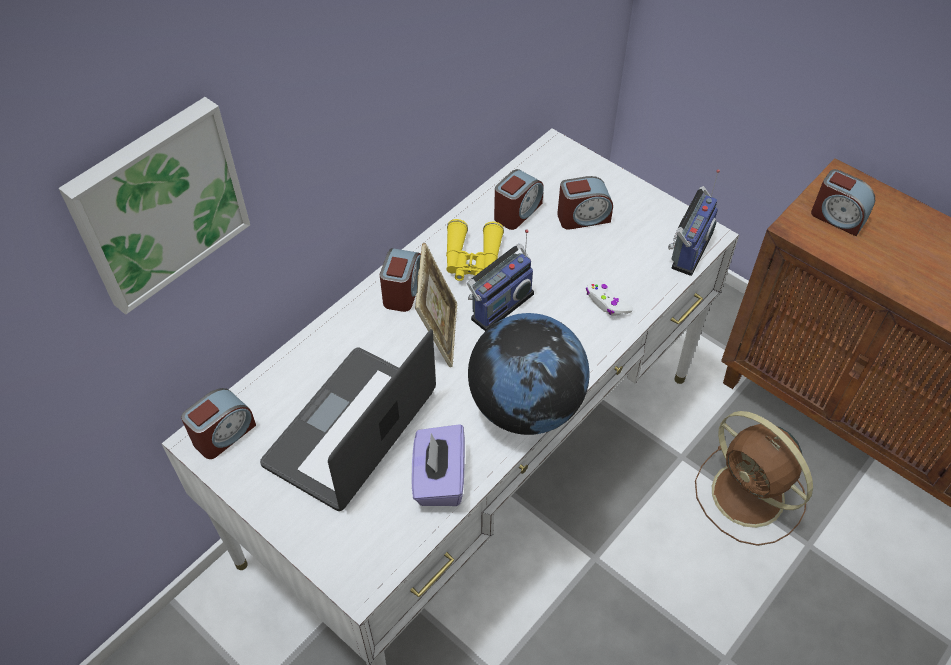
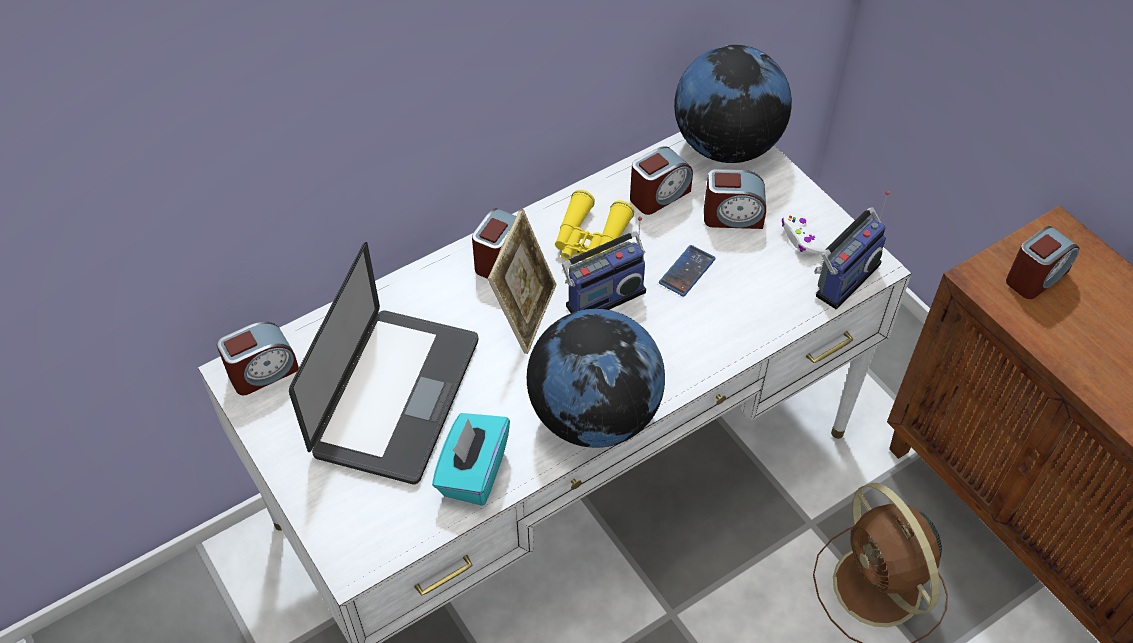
camera: 15 degrees right, 0 degrees up
(157, 203) = (218, 112): picture -> none
(351, 429) = (397, 396): laptop -> laptop turned 150 degrees clockwise
(439, 479) = (473, 472): purple tissue box -> turquoise tissue box
(558, 160) = (726, 145): none -> globe
(561, 269) = (687, 271): none -> phone
(606, 302) = (726, 319): white game controller -> white game controller (802, 239)
(837, 217) = (1036, 277): alarm clock -> alarm clock turned 90 degrees counterclockwise

